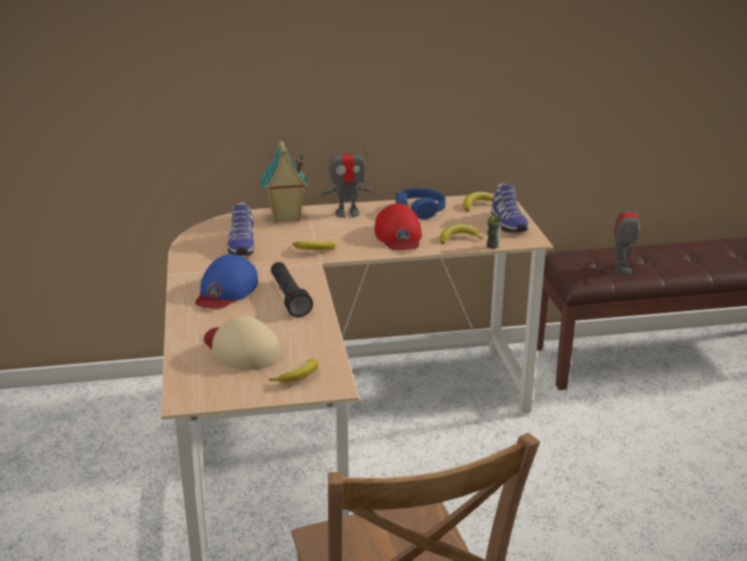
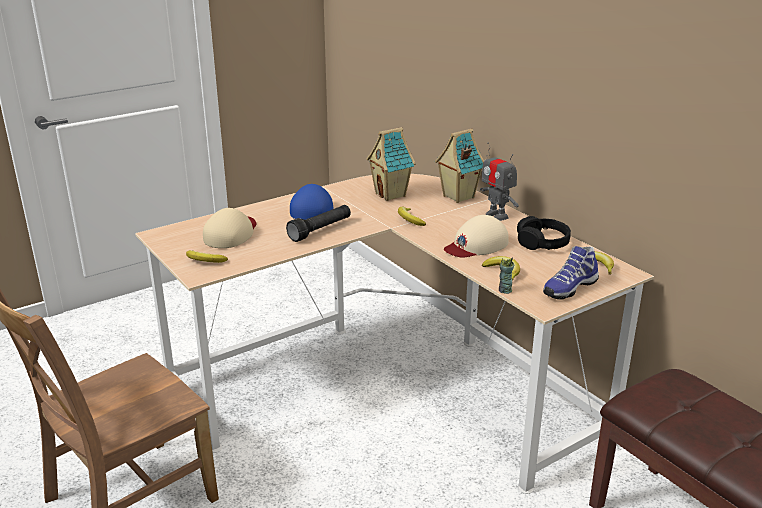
camera: 65 degrees right, 0 degrees up
(226, 290) = (313, 208): blue cap -> blue cap turned 105 degrees clockwise
(241, 245) = (391, 195): shoe -> toy house
(399, 236) = (476, 245): red cap -> beige cap
(419, 210) = (542, 242): blue headphones -> black headphones
(621, 268) = (697, 424): toy robot -> none

